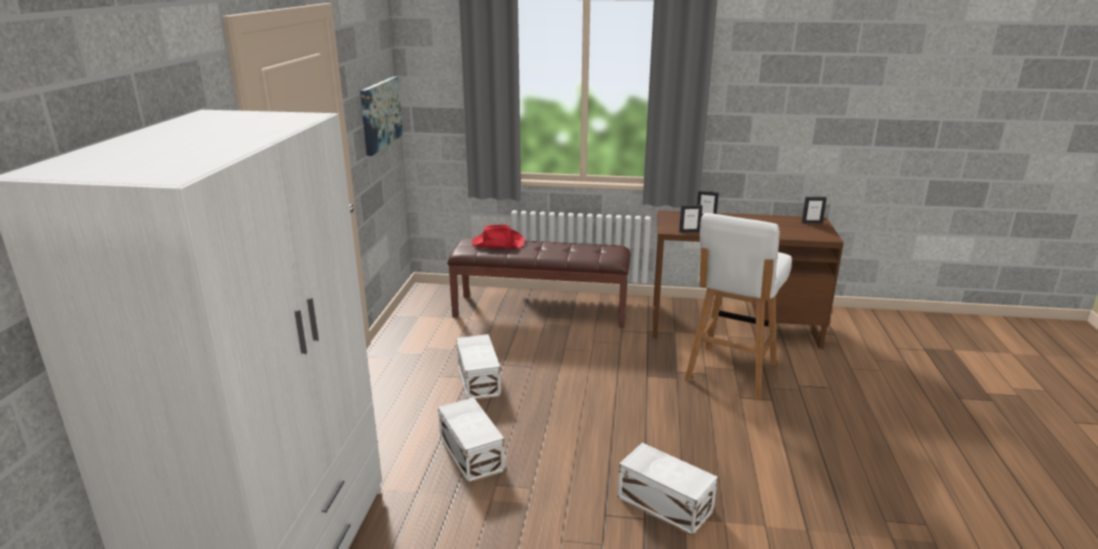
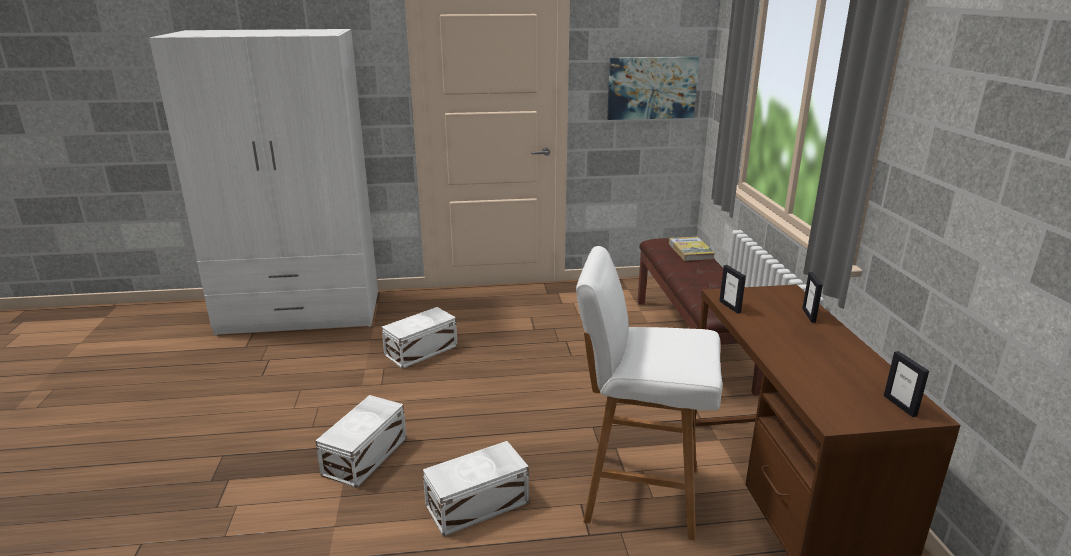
camera: 75 degrees right, 0 degrees up
(479, 379) = (533, 334): white storage box -> white storage box (479, 505)
(497, 243) = (690, 251): red hat -> book

